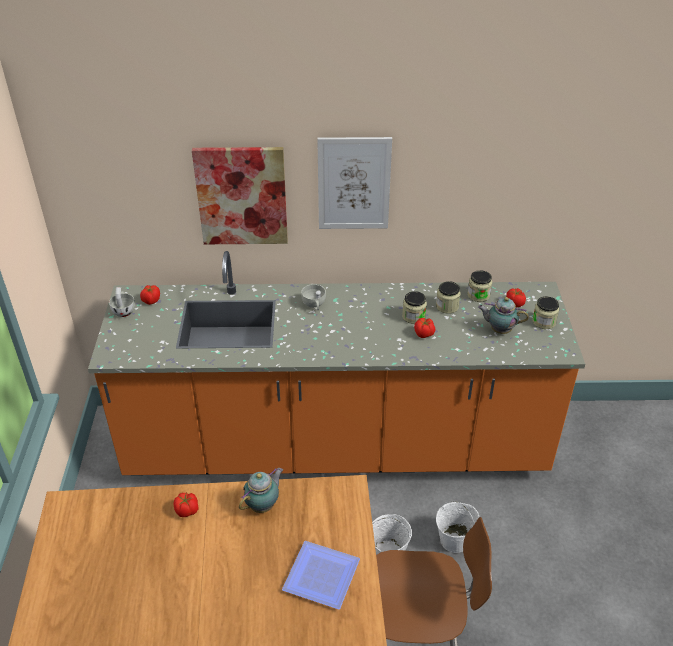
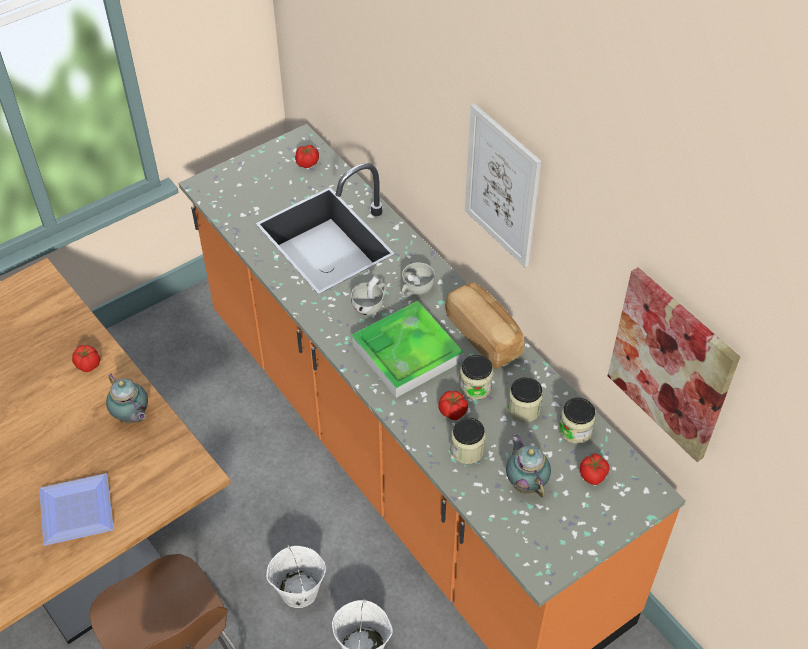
camera: 55 degrees right, 10 degrees up
(124, 310) = (276, 154): white cup -> white cup (370, 305)
(242, 196) = (408, 115): picture -> picture (671, 364)
(263, 505) = (132, 417): teapot -> teapot turned 45 degrees clockwise
(361, 331) = (407, 353): none -> tray
(379, 295) = (485, 336): none -> bread
(544, 322) = (584, 522): jar -> jar (467, 450)

